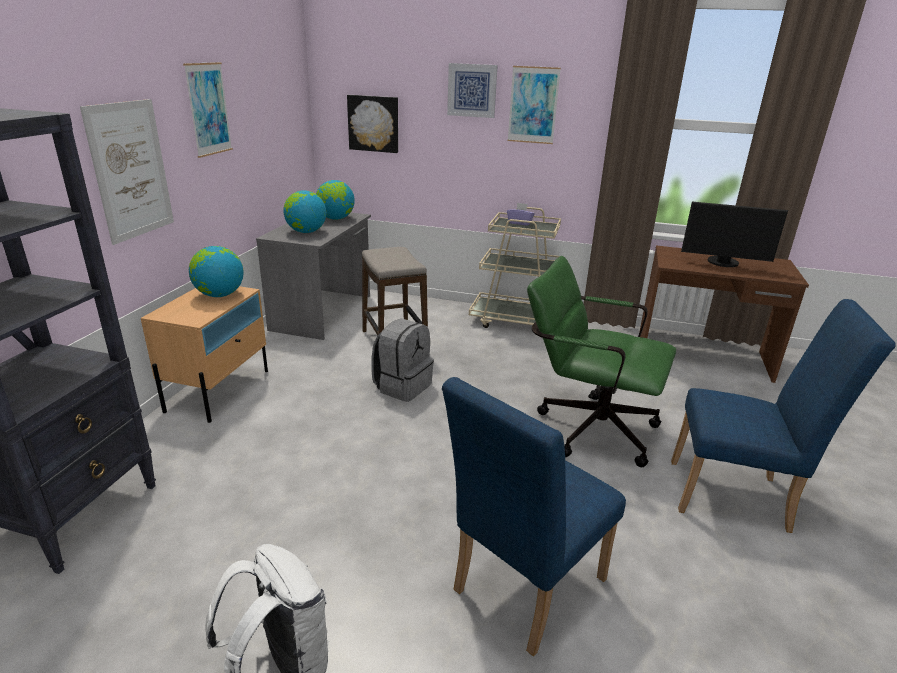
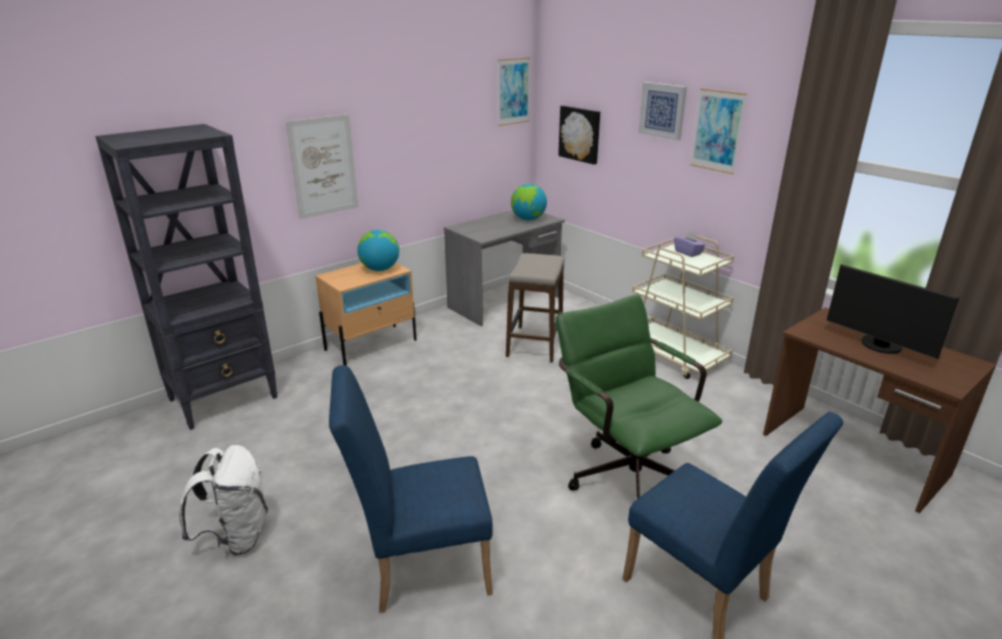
camera: 35 degrees right, 0 degrees up
(208, 109) = (407, 119): picture -> picture (513, 91)
(306, 232) = (488, 228): globe -> none
(402, 386) = (502, 383): grey backpack -> none

